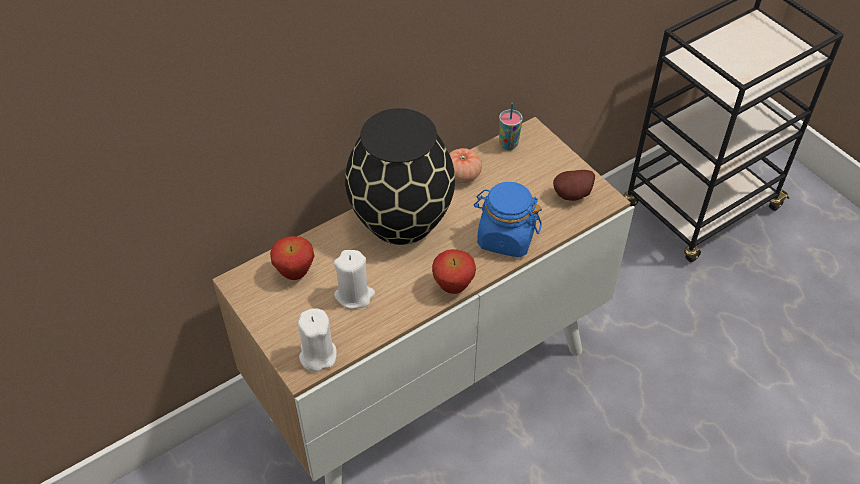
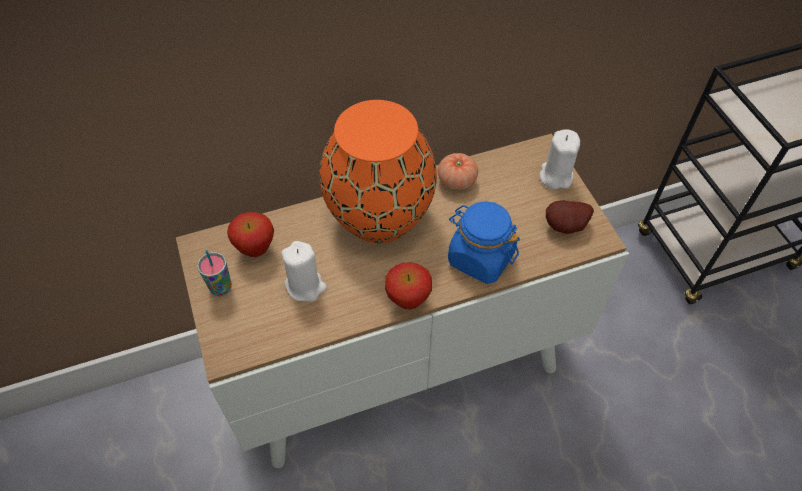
camera: 15 degrees right, 5 degrees up
(317, 355) = (247, 343): white candle -> white candle (555, 176)
(400, 219) = (378, 215): black vase -> orange vase
(508, 144) = (514, 158): cup -> cup (221, 288)

